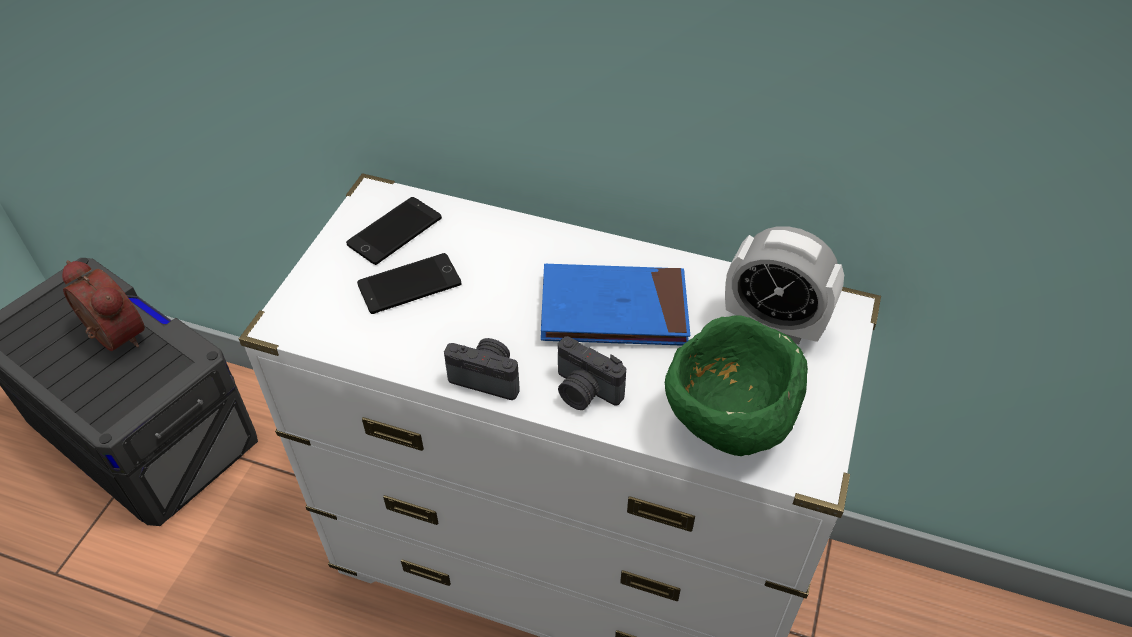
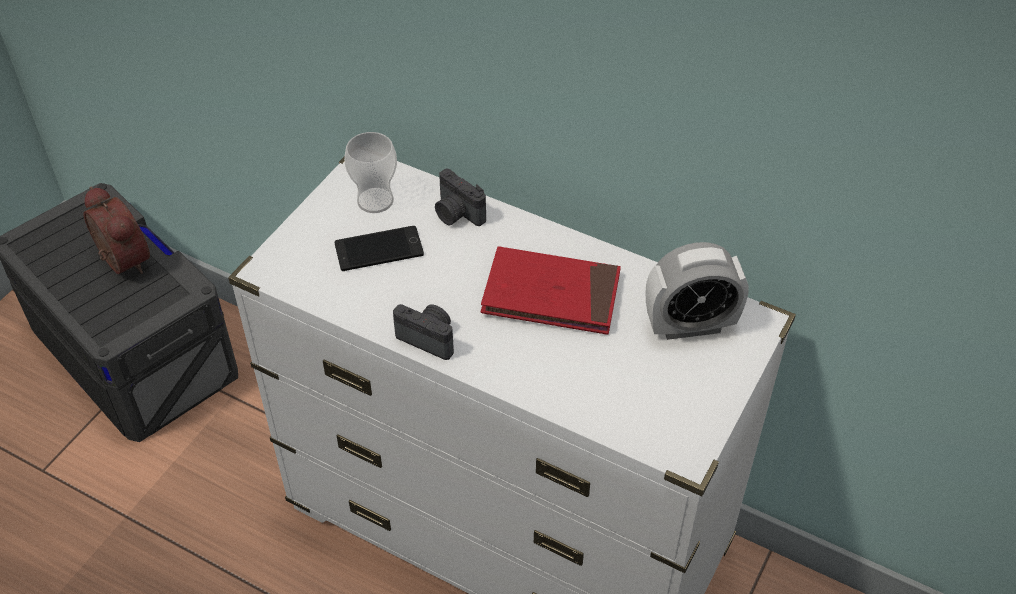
camera: 10 degrees right, 0 degrees up
(395, 231) = (375, 200): phone -> cup
(584, 392) = (508, 361): camera -> camera (456, 214)
(614, 310) = (551, 295): blue book -> red book
(728, 422) = (625, 404): green bowl -> none
(773, 323) = (690, 325): alarm clock -> alarm clock turned 45 degrees counterclockwise

